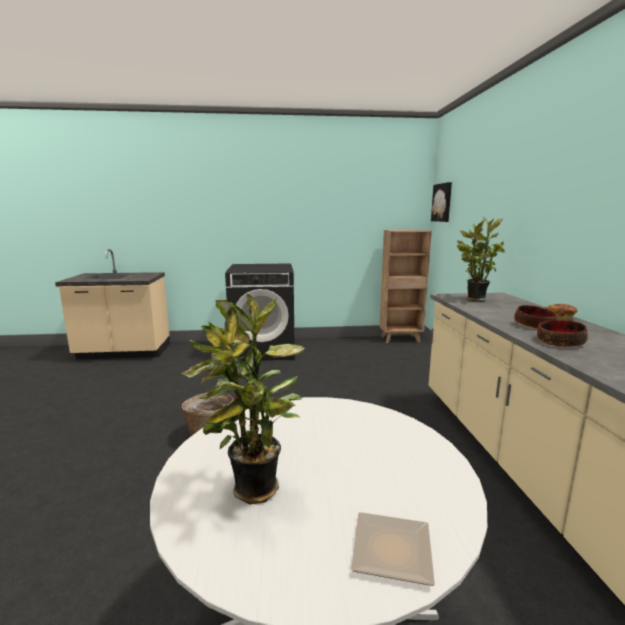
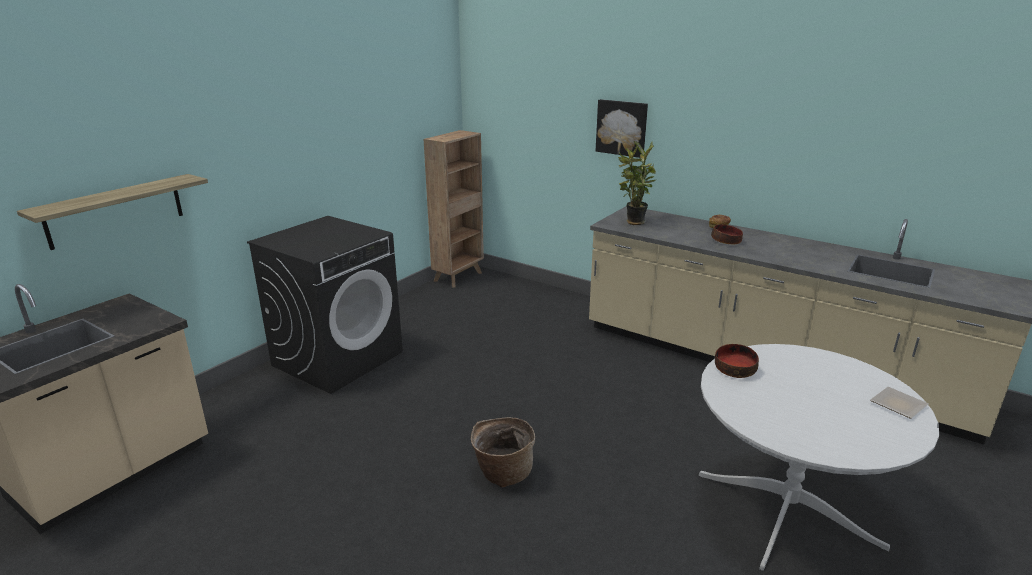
camera: 50 degrees left, 10 degrees up
(166, 230) = (115, 211): none -> shelf
(253, 492) = (827, 425): potted plant -> none
(442, 202) = (490, 97): picture -> picture (622, 128)
(559, 342) = (767, 253): bowl -> bowl (734, 369)

